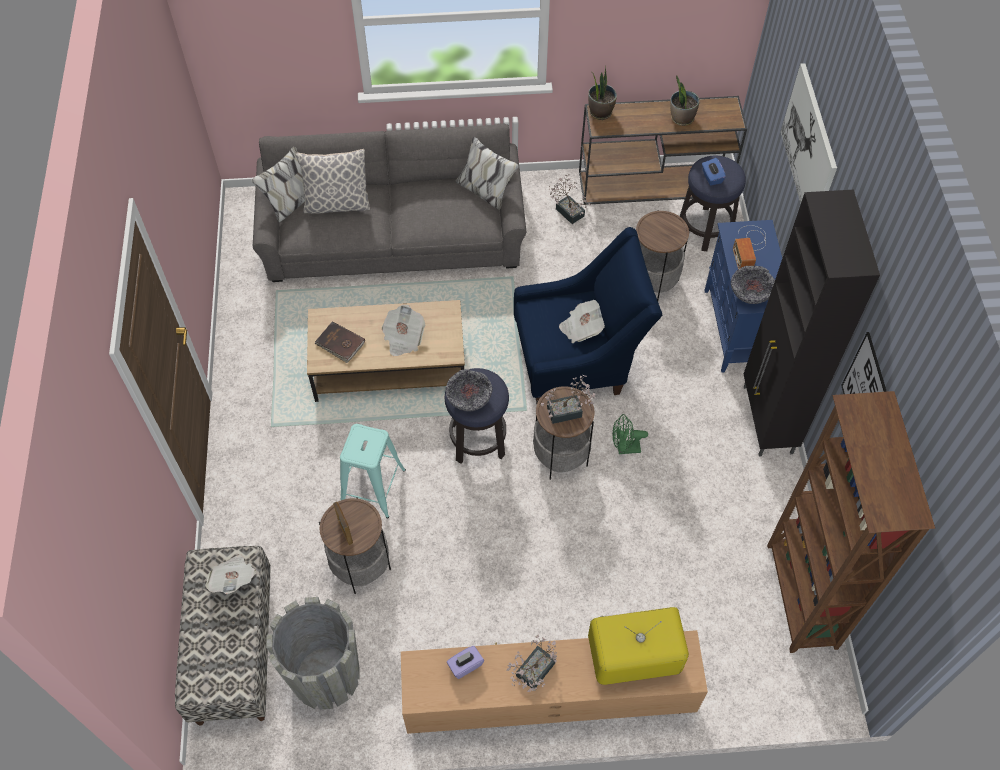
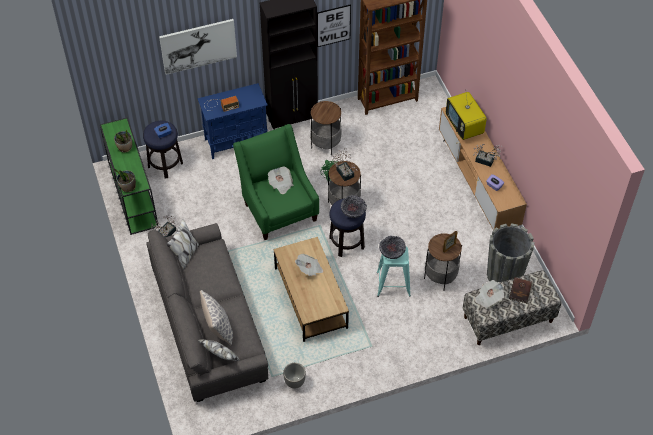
camera: 105 degrees left, 5 degrees down
(255, 316) = (295, 382): none -> planter
(340, 343) = (323, 299): brown book -> brown book (521, 291)
(578, 359) = (278, 208): blue armchair -> green armchair
(652, 282) = (212, 183): side table -> side table (326, 144)
(655, 183) = (132, 194): brown console table -> green console table
(749, 294) = (253, 101): bowl -> bowl (392, 253)

